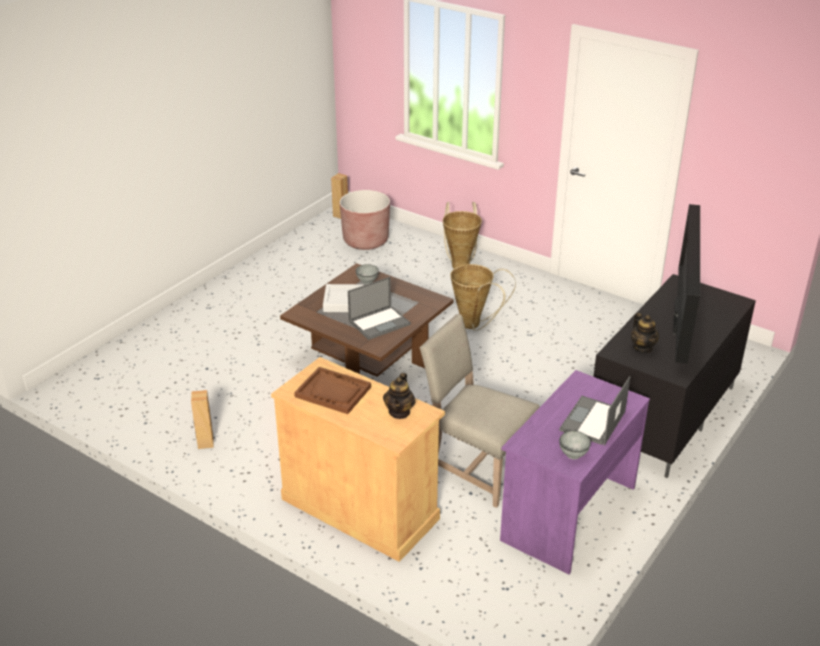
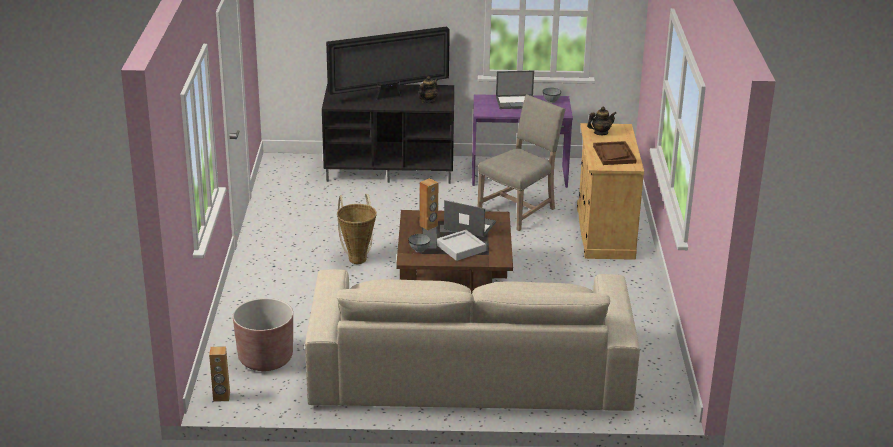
camera: 125 degrees left, 5 degrees down
(205, 443) = (632, 308): brown speaker -> brown speaker (428, 226)
(239, 314) = (470, 370): none -> beige sofa
(460, 264) = (262, 293): basket -> none
(475, 468) = (519, 210): beige chair -> beige chair turned 135 degrees counterclockwise

